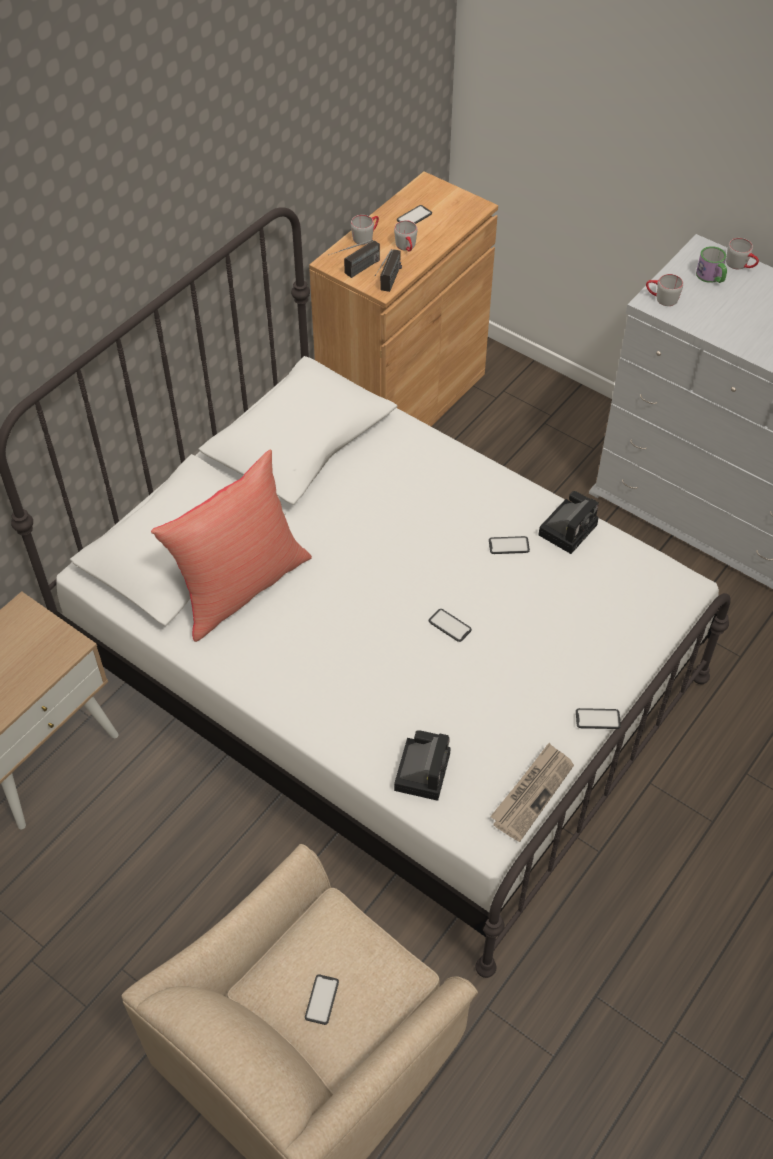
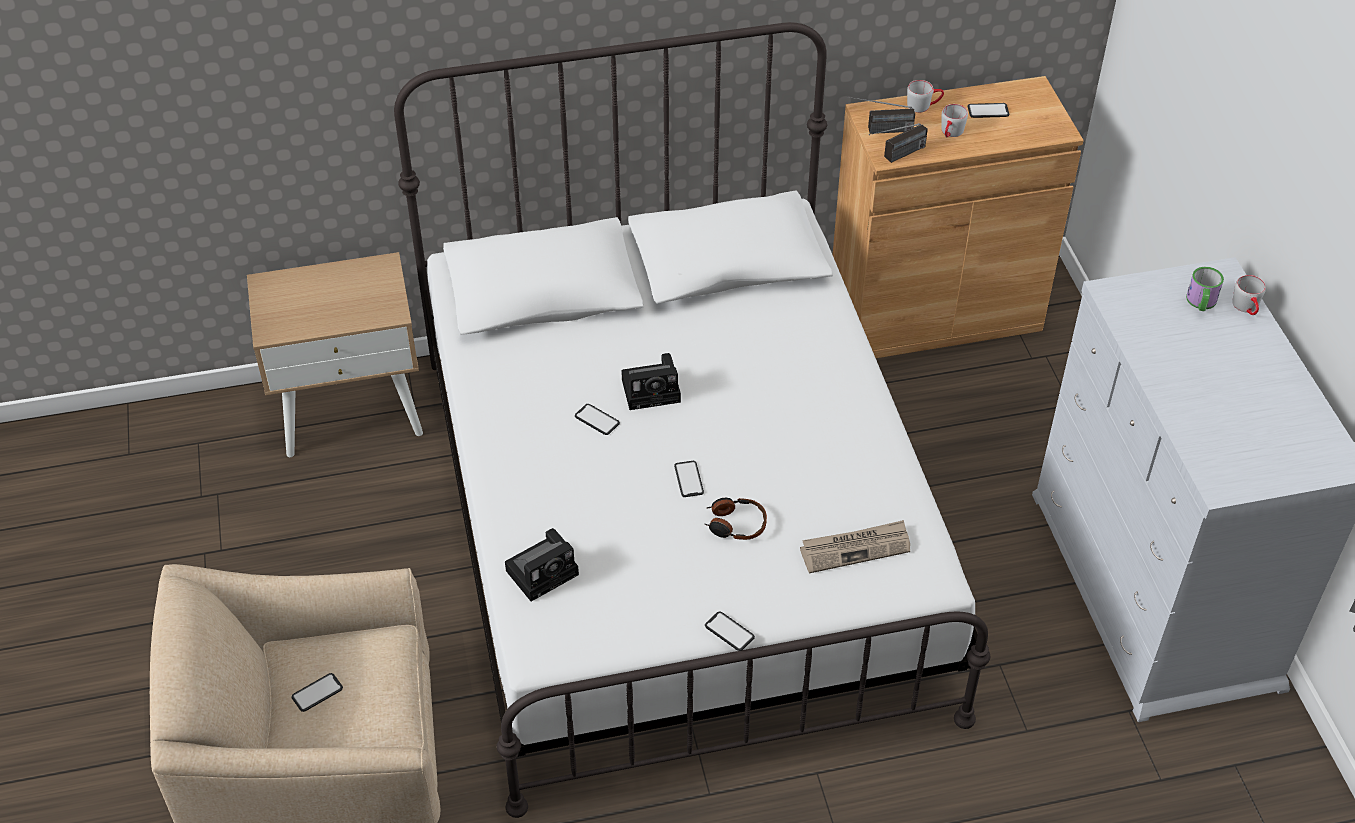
camera: 40 degrees right, 5 degrees down
(240, 586) = (555, 344): red pillow -> none
(509, 545) = (812, 449): phone -> phone (597, 420)
(517, 637) = (735, 524): none -> headphones
(532, 792) = (610, 647): newspaper -> newspaper (855, 548)
(568, 528) = (883, 468): camera -> camera (653, 390)
(661, 298) = (1124, 294): grey mug -> none

